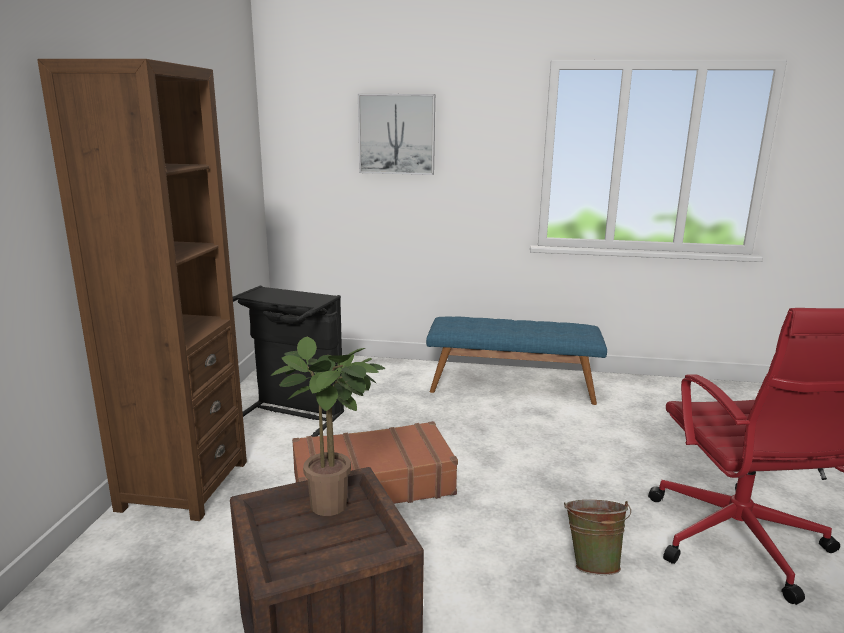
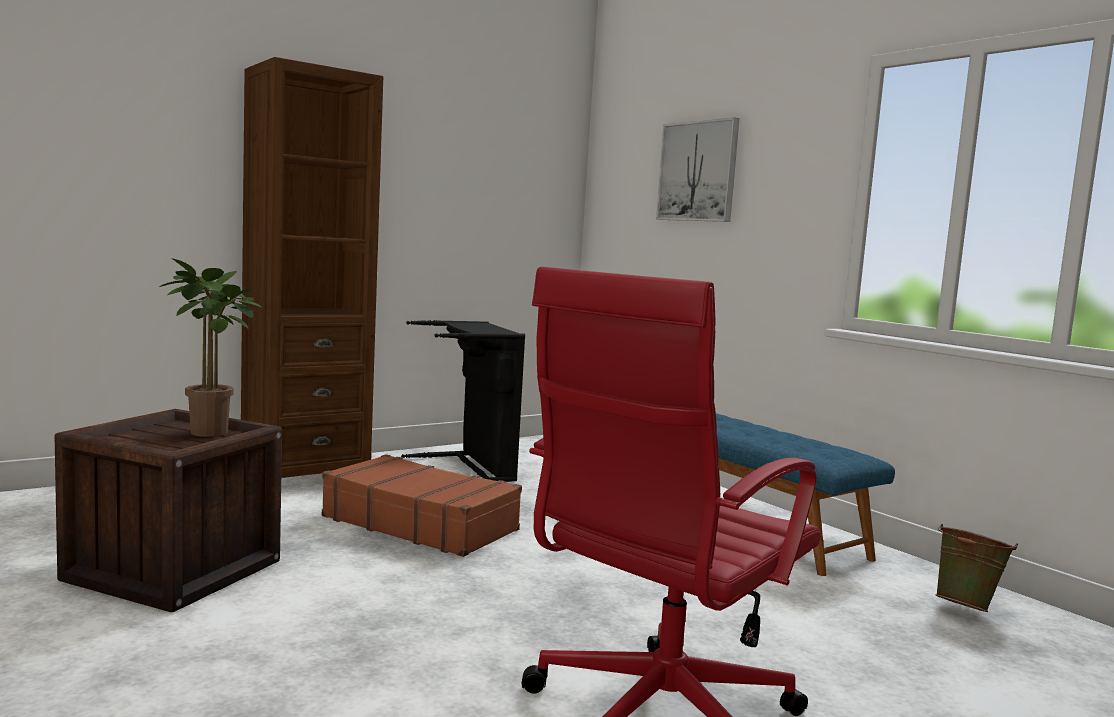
camera: 45 degrees right, 10 degrees down
(592, 563) = (453, 646): green bucket -> green bucket (966, 607)

